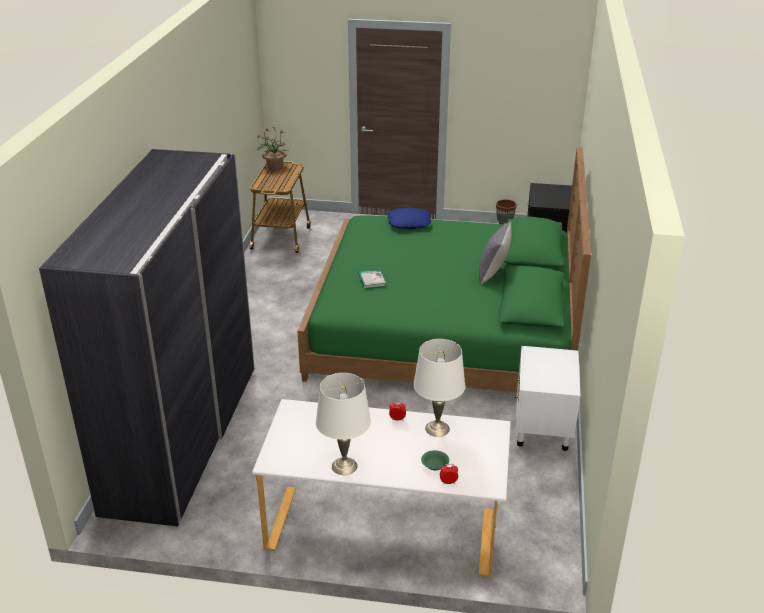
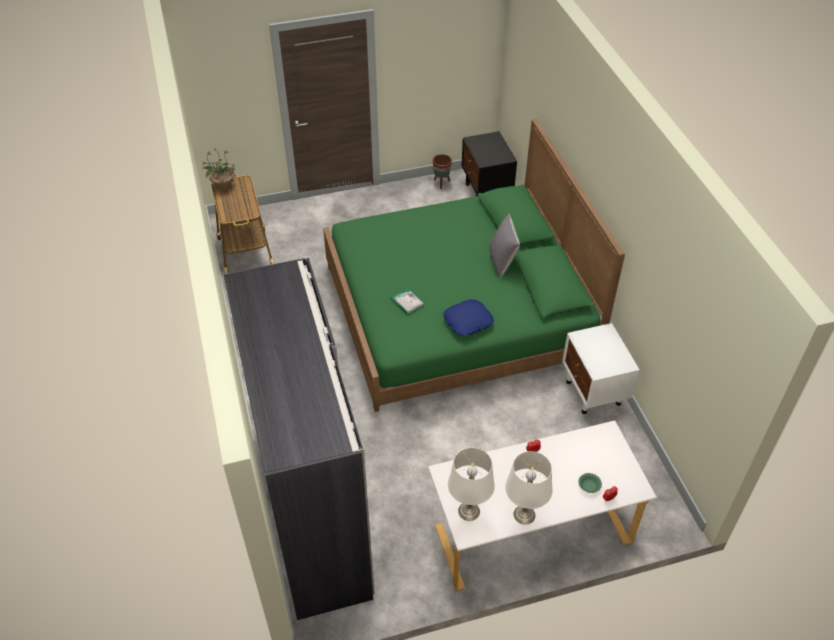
camera: 25 degrees left, 15 degrees up
(409, 223) = (393, 221): blue pillow -> blue pillow (467, 321)
(437, 429) = (568, 449): white table lamp -> white table lamp (469, 511)

